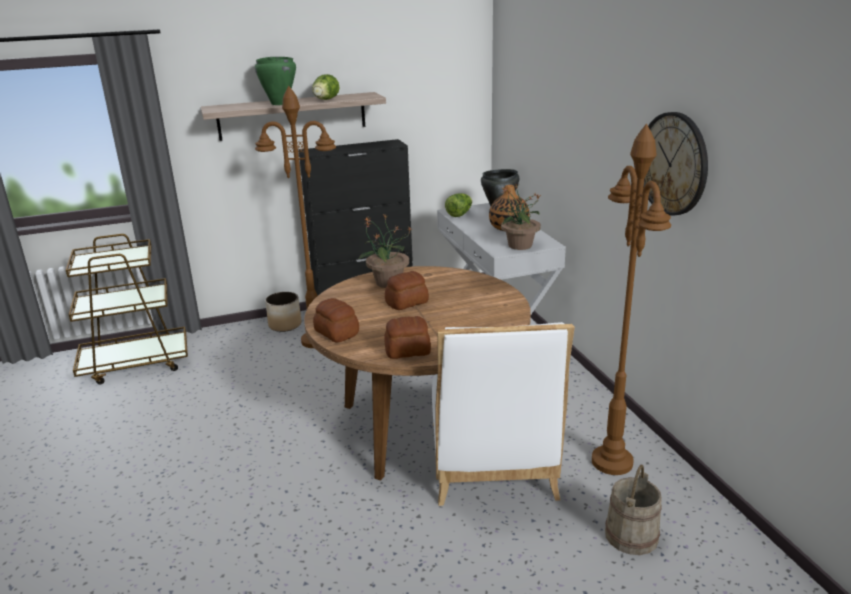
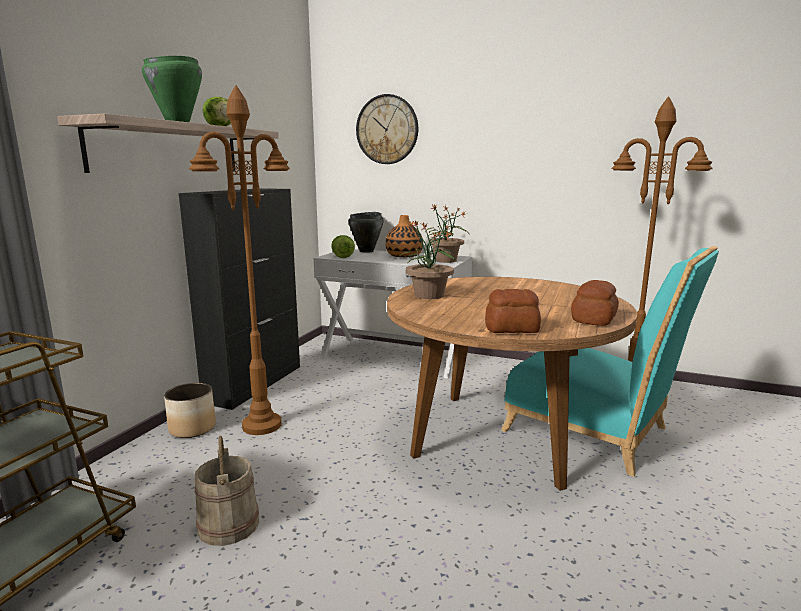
camera: 50 degrees left, 10 degrees down
(407, 302) = (487, 300): bread -> none
(492, 466) = (595, 433): white chair -> turquoise chair
(631, 535) = (727, 423): beige bucket -> beige bucket (229, 525)
(673, 164) = (613, 150): wall clock -> wall clock (387, 129)

